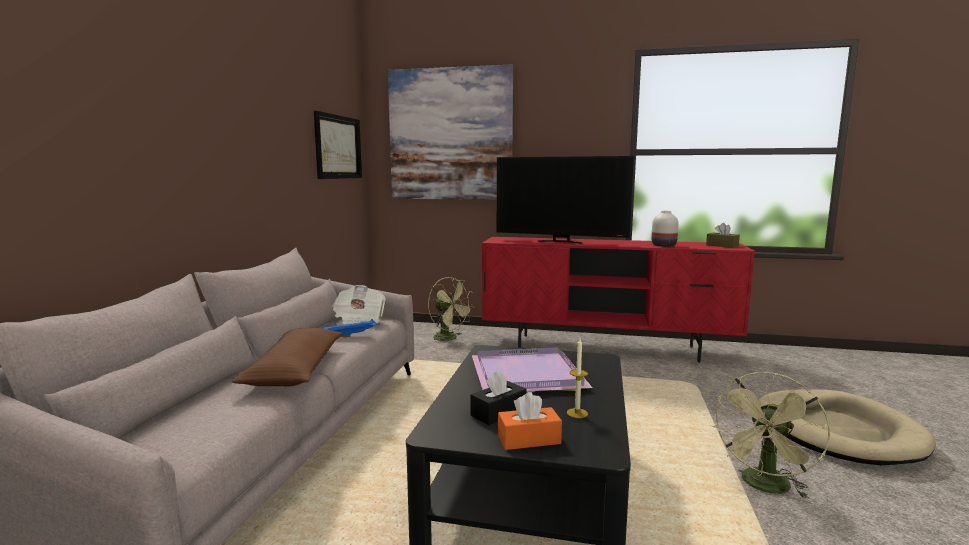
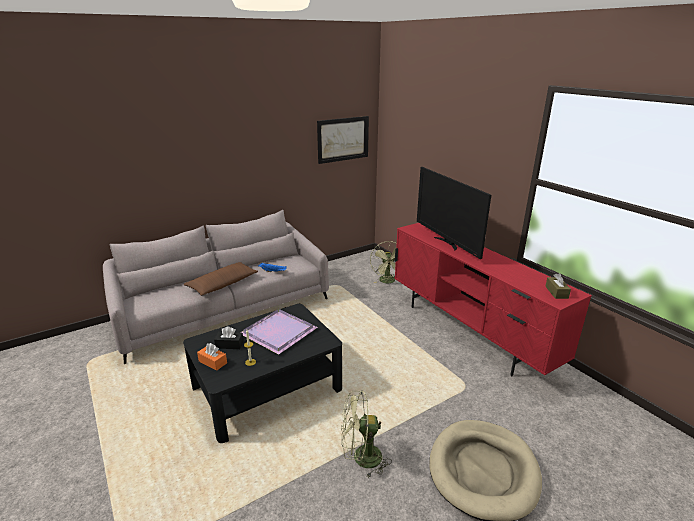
camera: 45 degrees right, 15 degrees up
(359, 321) = (292, 262): newspaper -> none
(450, 135) = (419, 135): picture -> none
(663, 245) = (506, 274): white vase -> none

